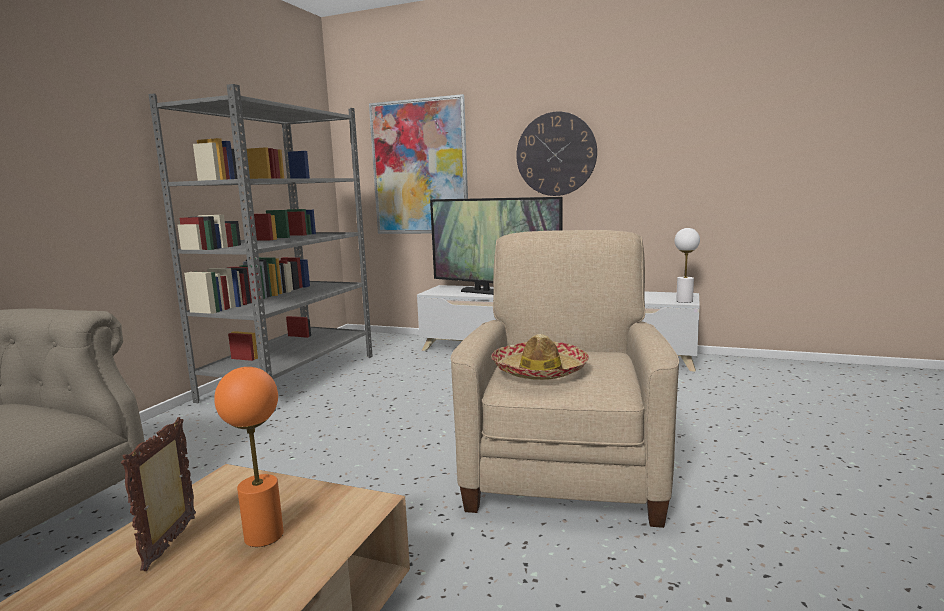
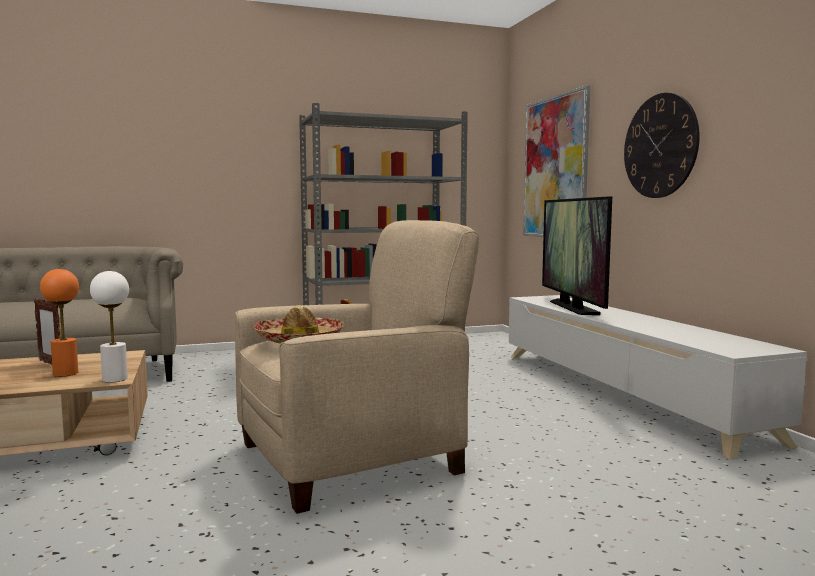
camera: 50 degrees right, 5 degrees down
(172, 543) = (50, 364): picture frame -> picture frame turned 105 degrees counterclockwise
(684, 301) = (735, 352): white table lamp -> white table lamp (114, 379)

